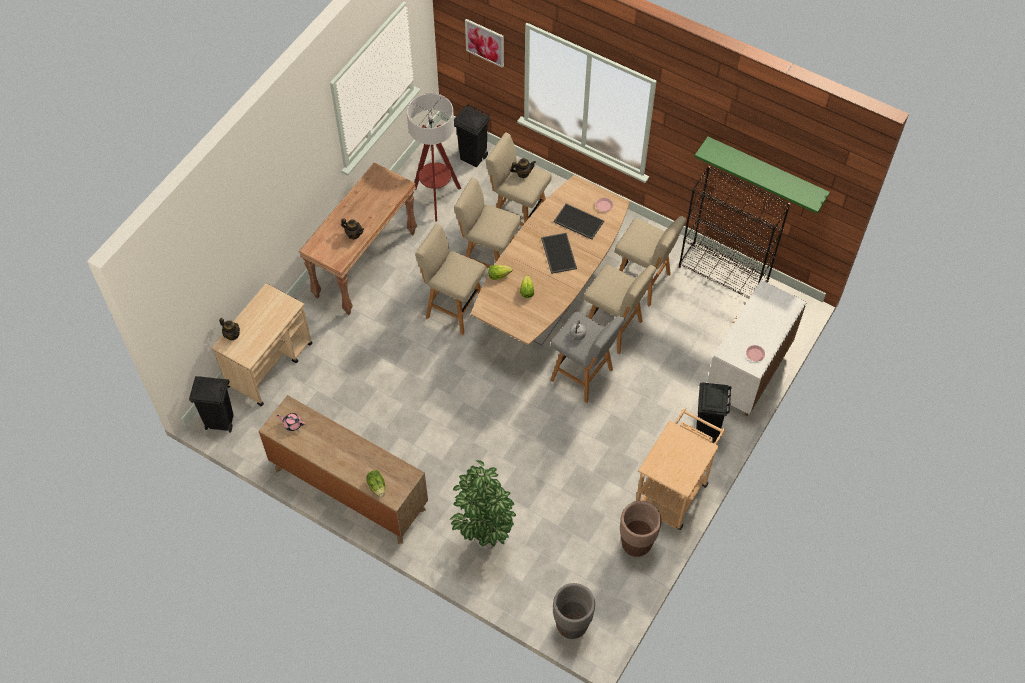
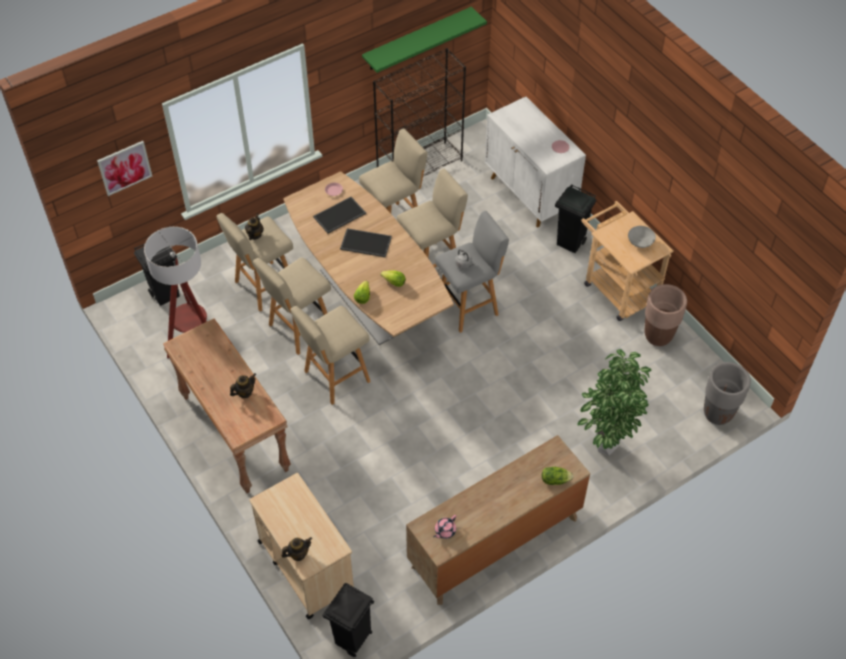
camera: 65 degrees left, 5 degrees down
(680, 465) = (640, 243): none -> grey bowl

